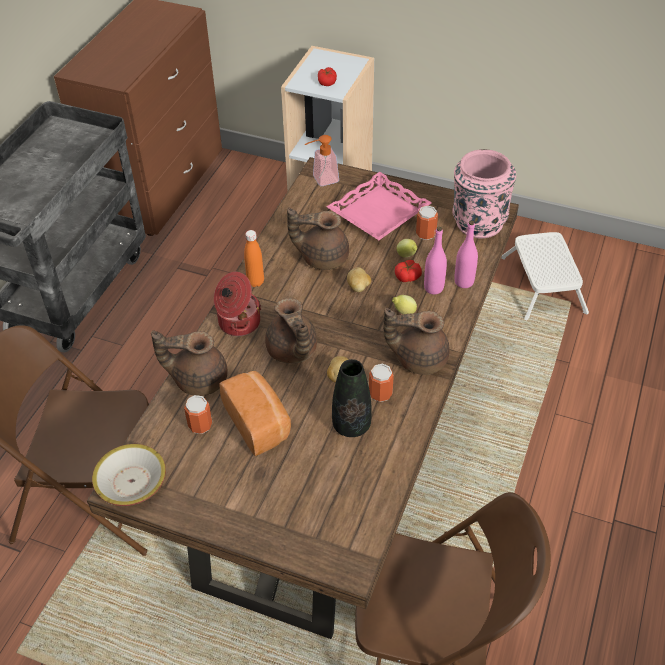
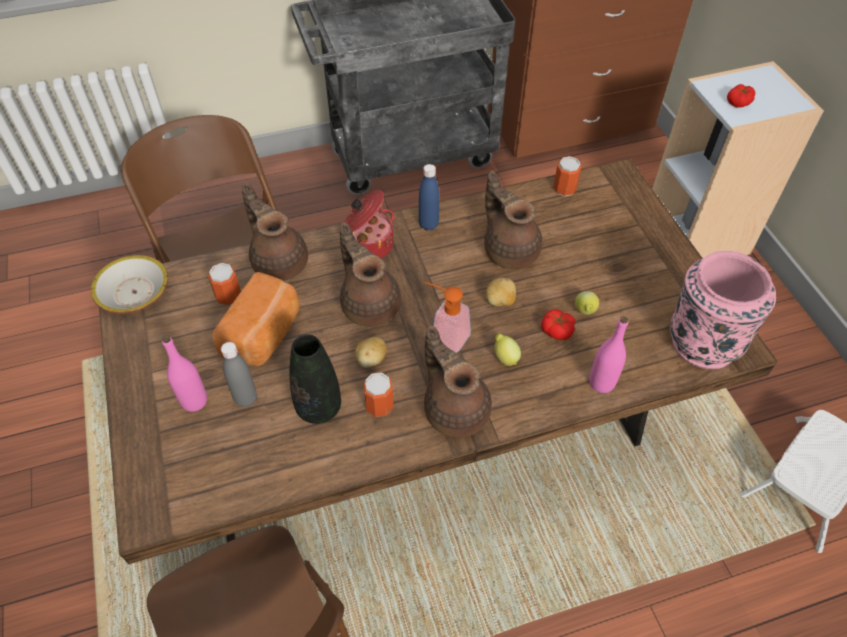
camera: 50 degrees right, 5 degrees up
(255, 282) = (428, 224): orange bottle -> blue bottle
(292, 352) = (370, 304): brown teapot -> brown teapot turned 120 degrees clockwise
(304, 462) = (246, 398): none -> grey bottle
(321, 180) = (609, 185): soap dispenser -> soap dispenser (444, 335)
(378, 212) = (618, 252): pink tray -> none
(426, 234) = (633, 308): can -> can (564, 189)
(433, 288) = (564, 362): pink bottle -> pink bottle (194, 401)

